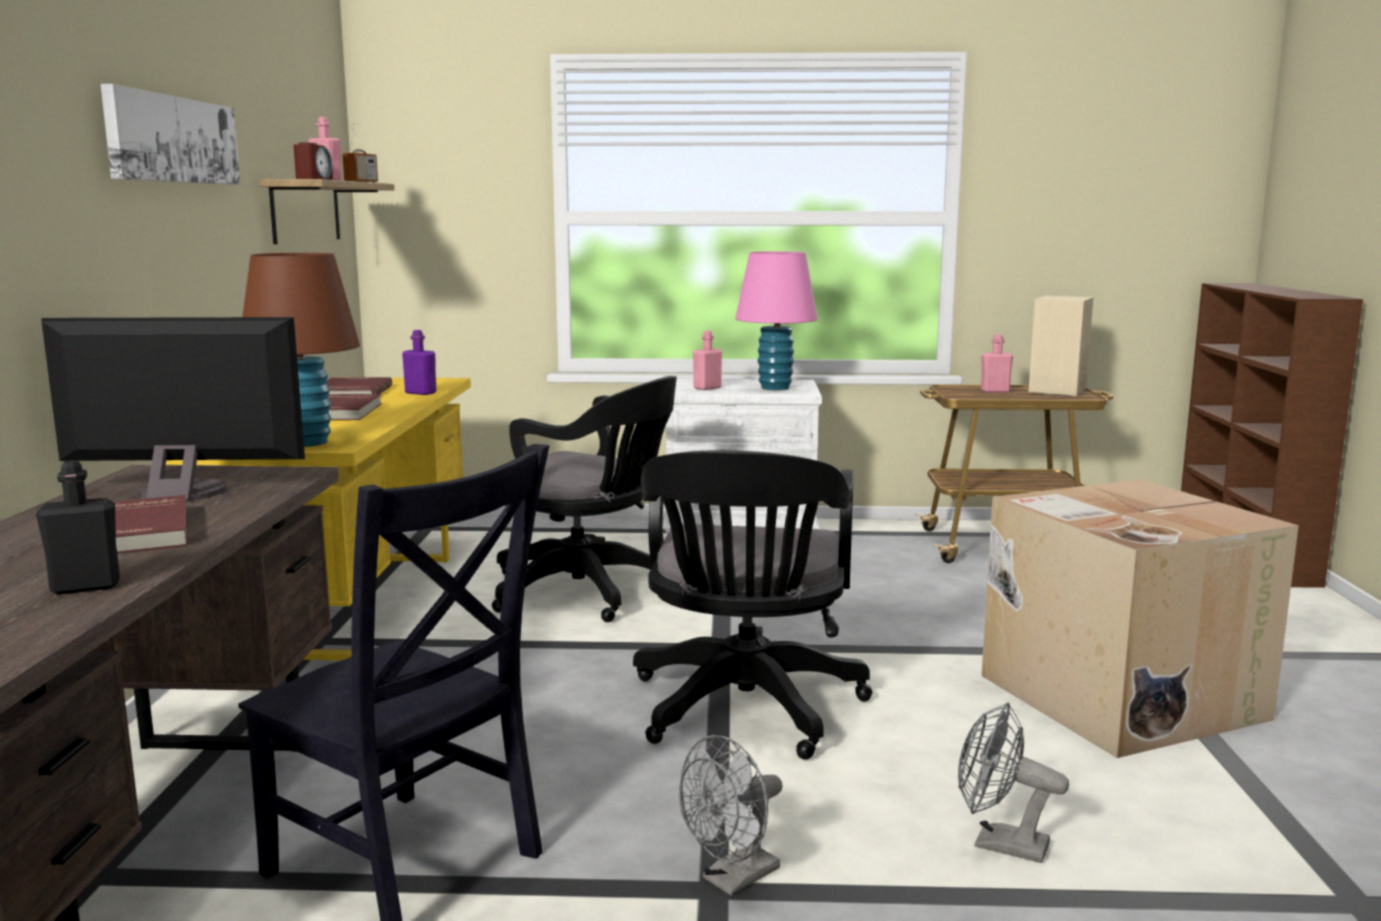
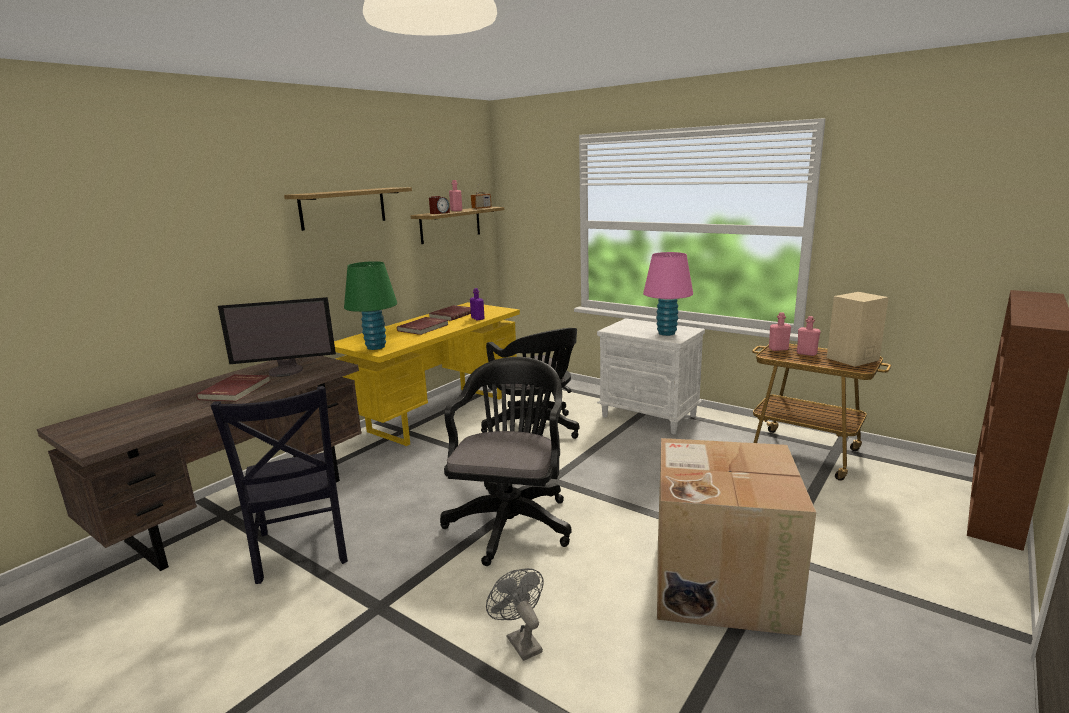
camera: 35 degrees right, 5 degrees up
(86, 587) = (178, 416): black bottle -> none
(172, 140) = (343, 208): picture -> shelf
(181, 493) = (286, 371): monitor -> monitor turned 135 degrees clockwise
(307, 443) = (376, 347): brown table lamp -> green table lamp
(707, 388) = (629, 328): pink bottle -> pink bottle (778, 349)
(733, 880) = (391, 606): grey fan -> none
(745, 712) = (511, 521): black office chair -> black office chair turned 150 degrees clockwise

